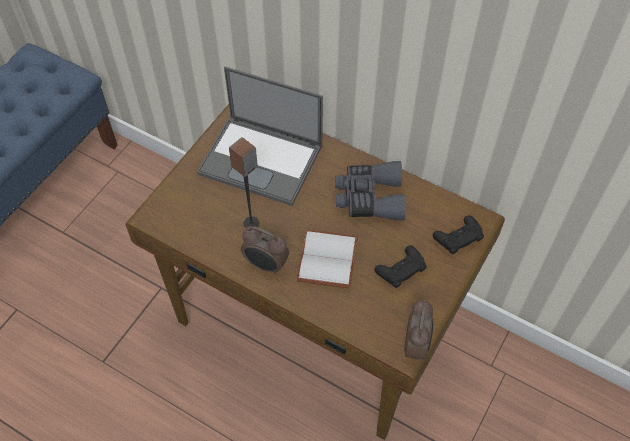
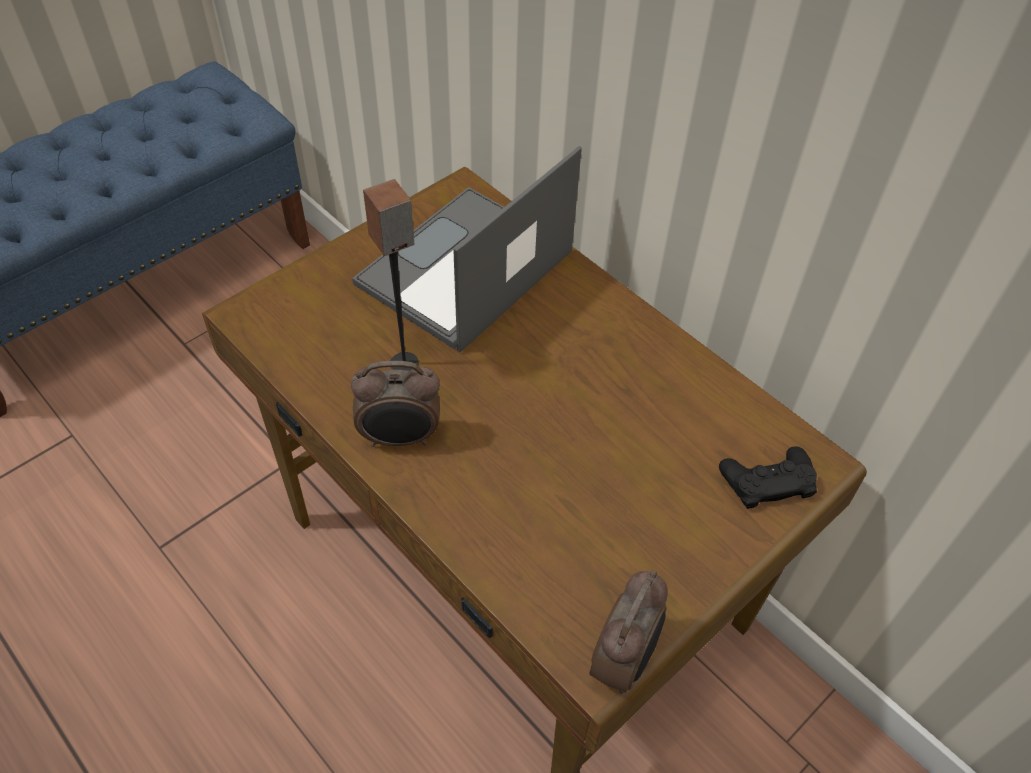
camera: 15 degrees right, 5 degrees down
(262, 160) = (464, 270): laptop -> laptop turned 90 degrees clockwise
(265, 265) = (400, 438): alarm clock -> alarm clock turned 45 degrees counterclockwise
(329, 261) = (514, 460): white book -> none
(369, 198) = (624, 373): grey binoculars -> none
(401, 269) = (641, 510): black game controller -> none

